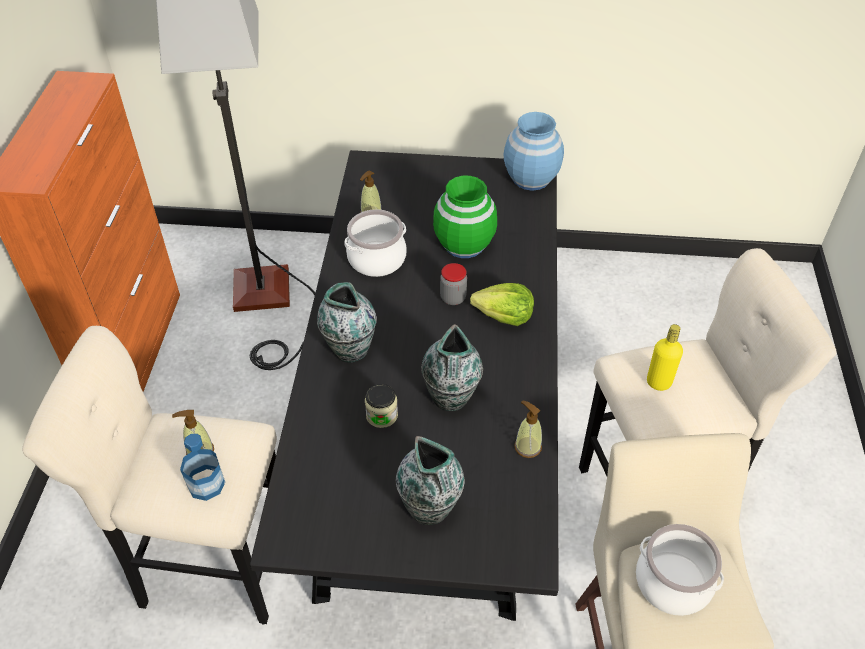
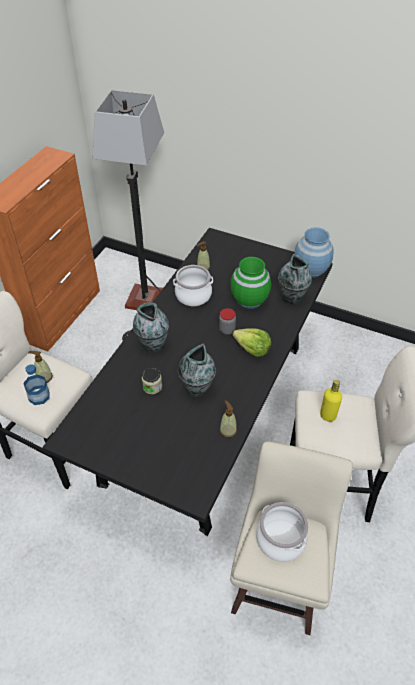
camera: 20 degrees right, 0 degrees up
(430, 508) = (153, 448): vase -> vase (292, 297)

